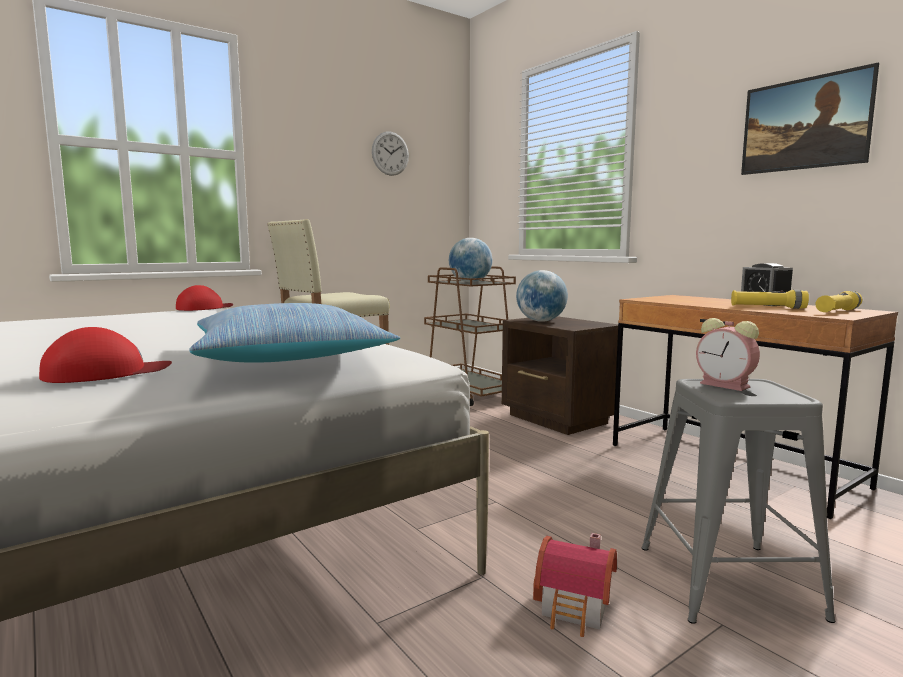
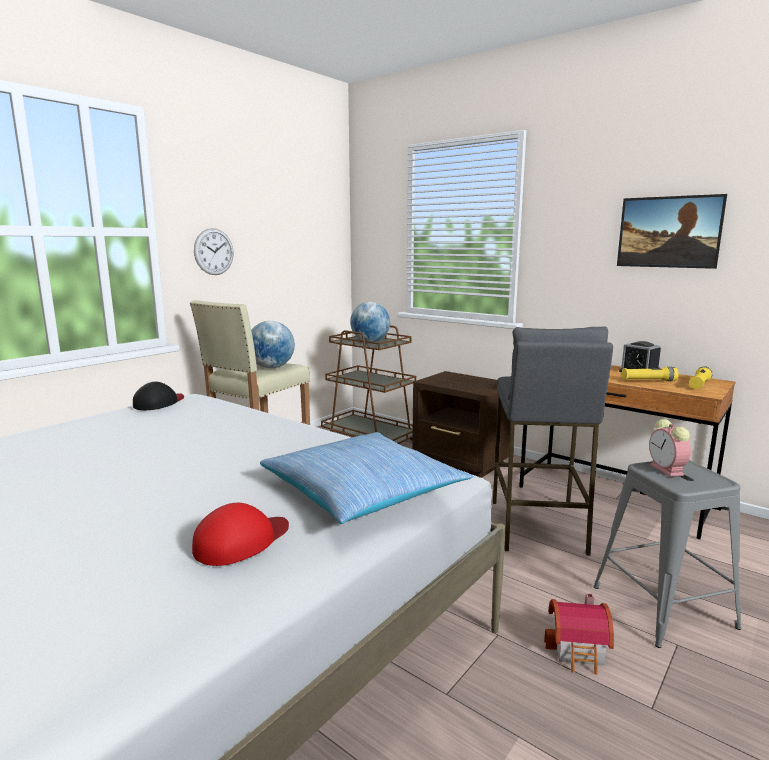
camera: 15 degrees left, 5 degrees up
(204, 308) = (159, 403): red cap -> black cap
(390, 153) = (285, 219): wall clock -> wall clock (214, 251)
(541, 321) = (447, 382): globe -> globe (271, 367)
(609, 483) = (537, 526): none -> grey stool
(727, 385) = (668, 470): alarm clock -> alarm clock turned 45 degrees clockwise

